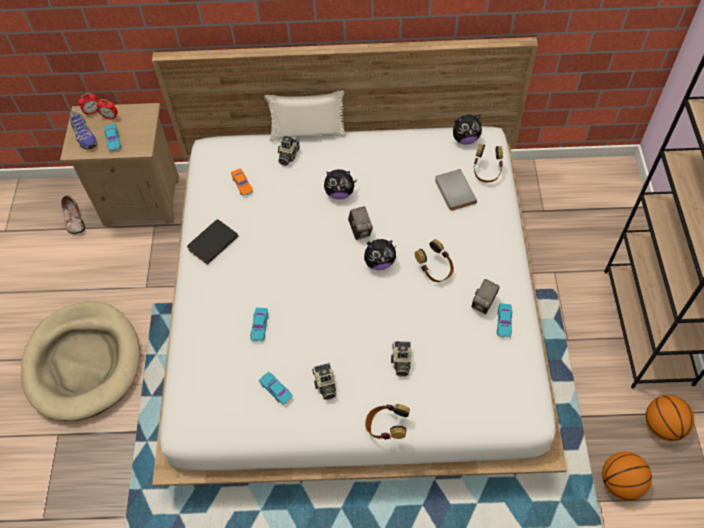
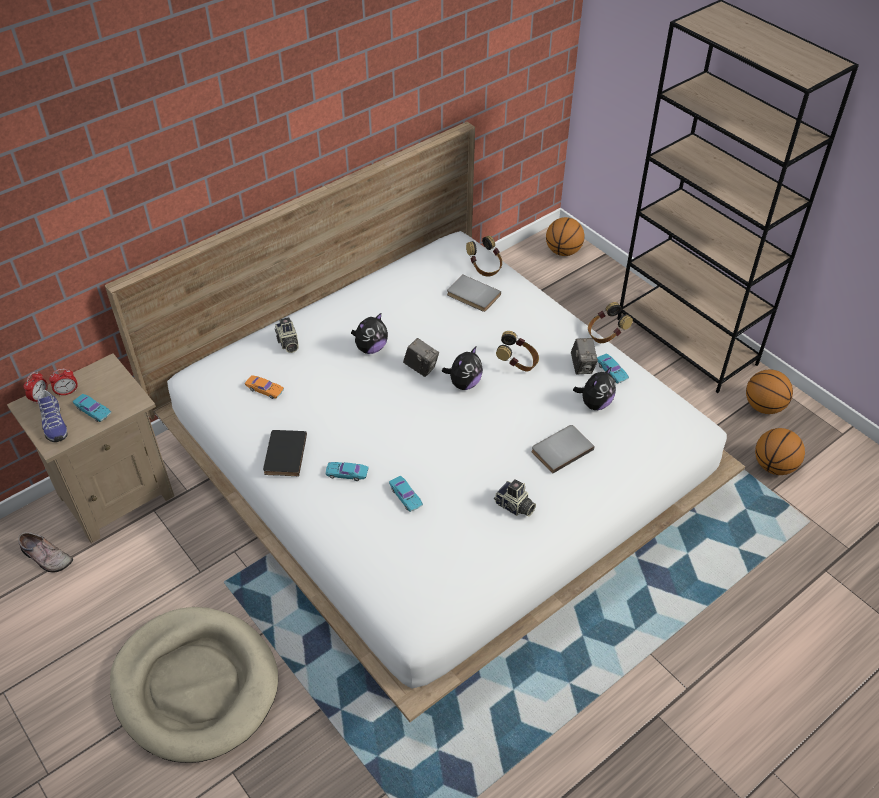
camera: 40 degrees left, 10 degrees down
(84, 137) = (54, 424): shoe -> shoe turned 45 degrees clockwise
(276, 389) = (474, 538): turquoise toy car -> turquoise toy car (347, 473)
(307, 132) = (286, 315): white pillow -> none
(386, 427) = (598, 506): headphones -> headphones (606, 335)
(401, 362) = (560, 449): camera -> grey book
(465, 139) = (441, 251): plush toy -> plush toy (594, 403)
(612, 185) = (563, 251): none -> basketball

